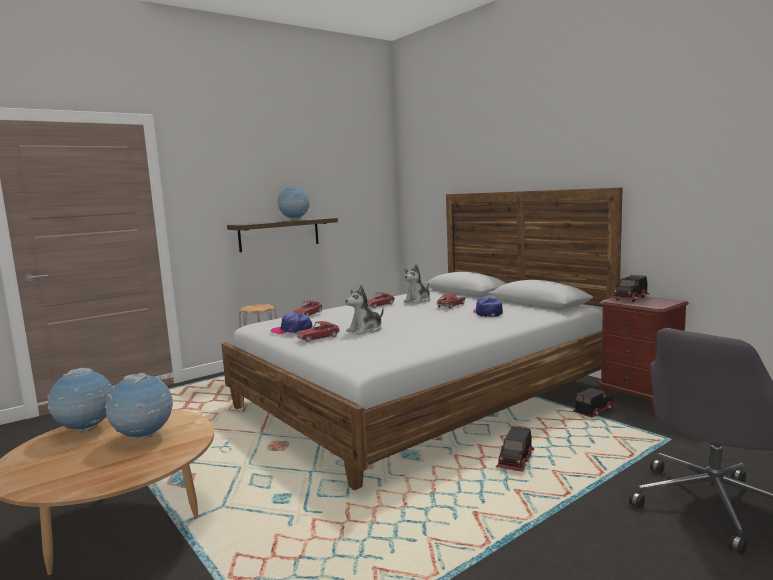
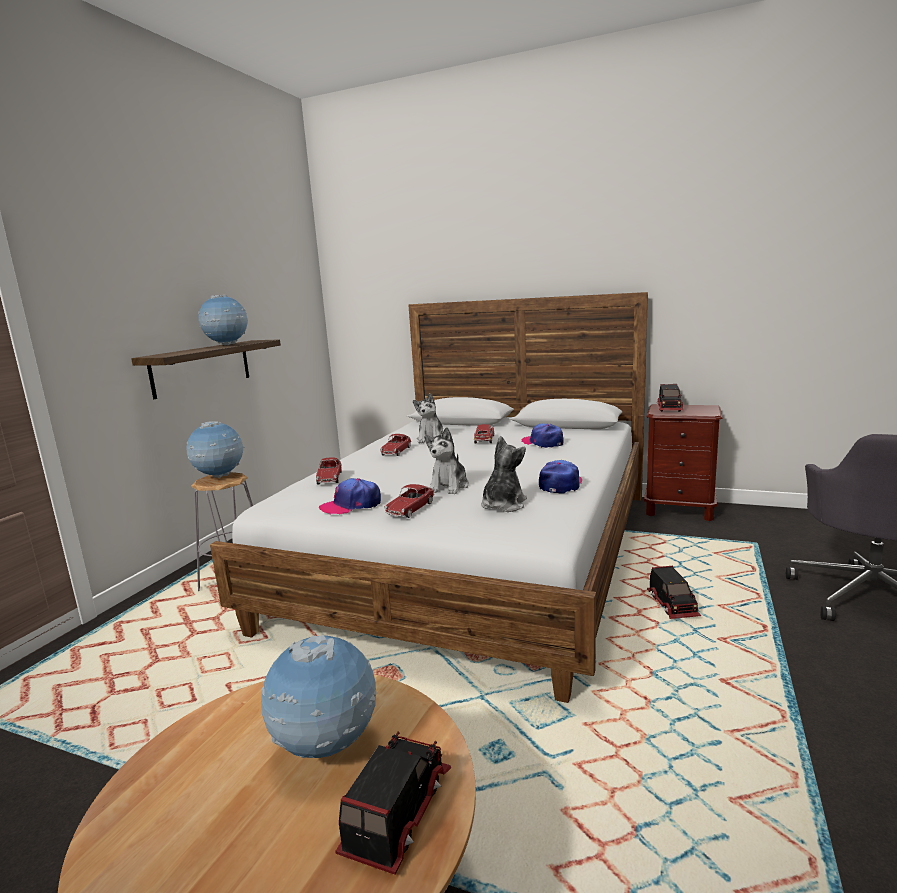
camera: 30 degrees left, 5 degrees up
(86, 430) = (181, 774): globe -> globe (219, 477)
(373, 345) = (503, 505): none -> plush toy
(436, 340) = (561, 484): none -> cap
(594, 410) = (660, 530): toy truck -> toy truck (395, 812)

